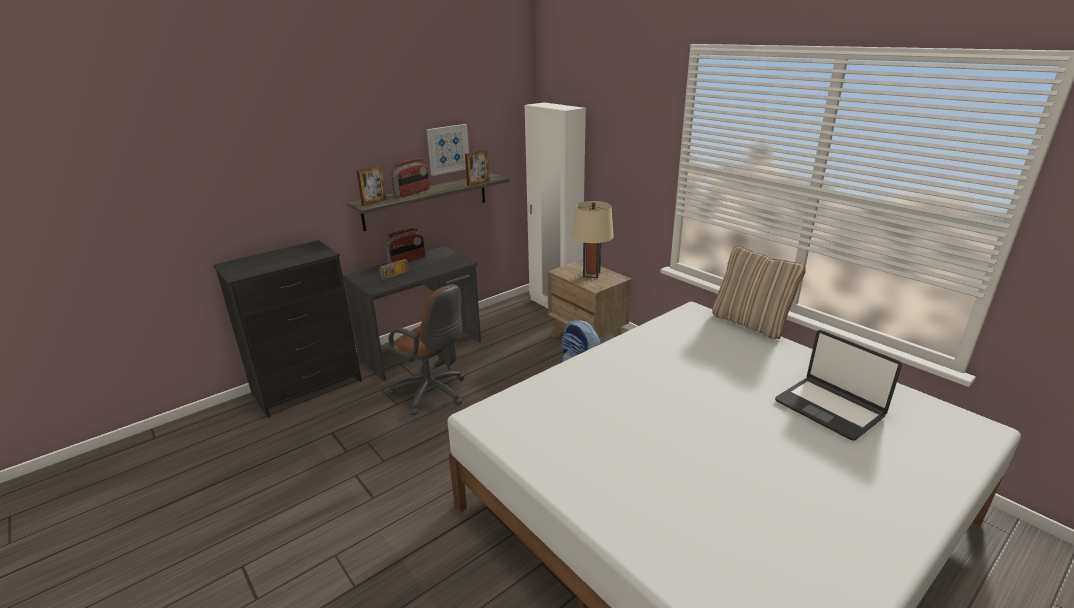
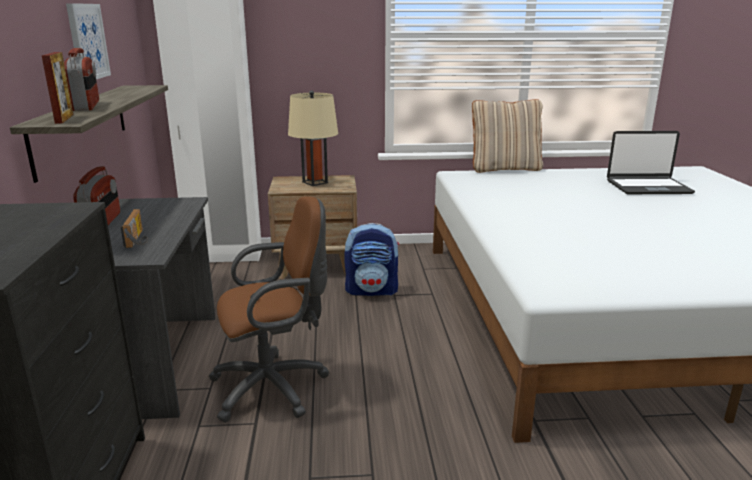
camera: 55 degrees left, 5 degrees down
(478, 183) = (147, 91): picture frame -> none

